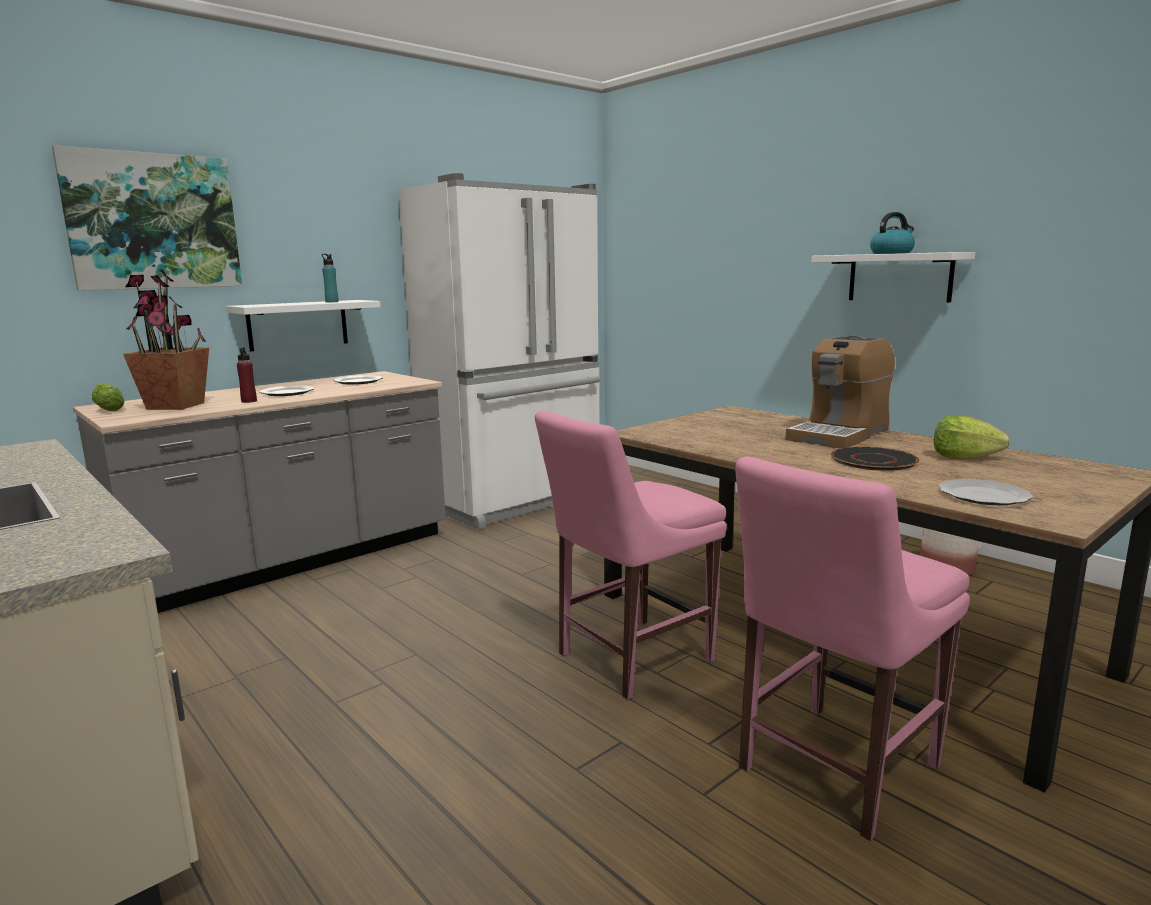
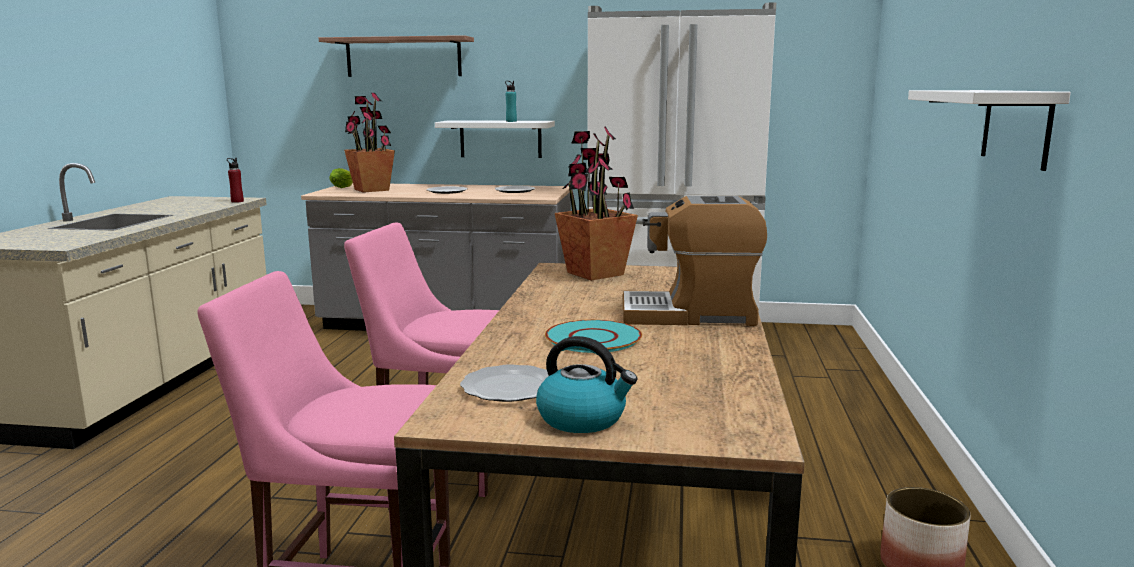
camera: 50 degrees right, 0 degrees up
(153, 222) = (403, 57): picture -> shelf
(249, 401) = (407, 193): red bottle -> red bottle (237, 201)
(677, 429) = (595, 274): none -> potted plant
(873, 460) = (593, 338): black plate -> turquoise plate
(891, 253) = (980, 90): kettle -> kettle (583, 418)
(963, 457) = (677, 365): lettuce -> none

